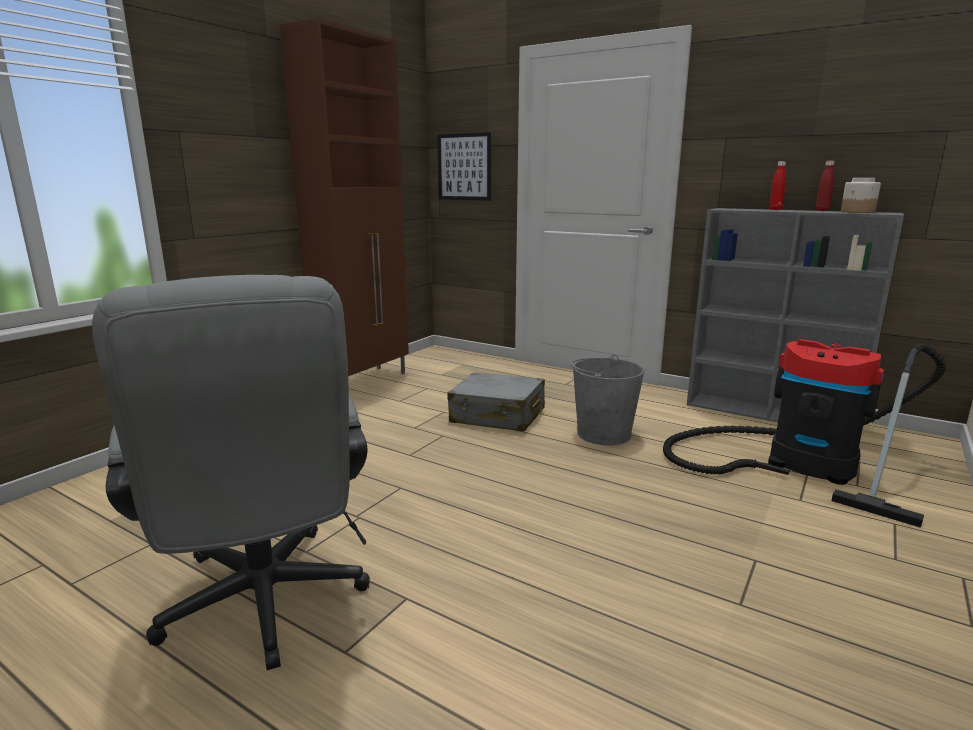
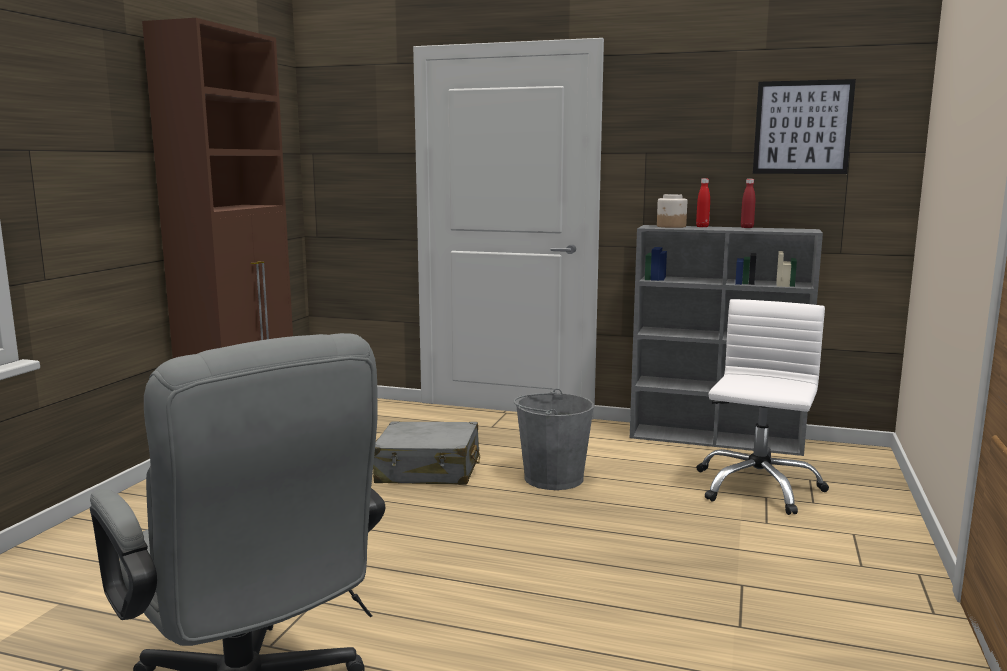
camera: 15 degrees left, 5 degrees down
(464, 167) = (348, 177): picture -> picture (802, 127)
(800, 463) = (757, 487): vacuum cleaner -> white office chair
(857, 212) = (780, 229): jar -> jar (671, 226)

